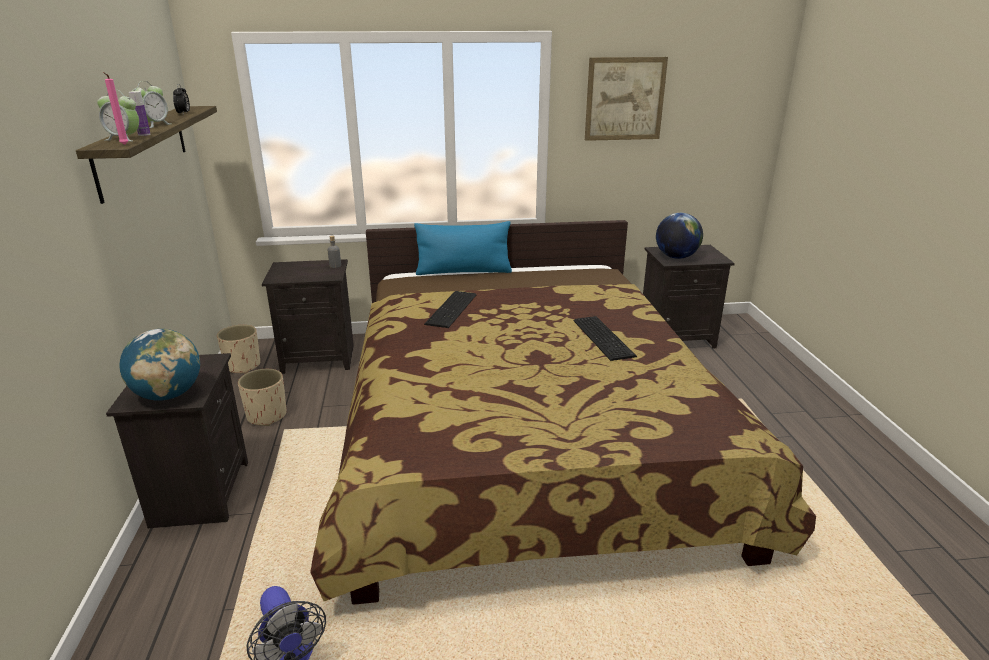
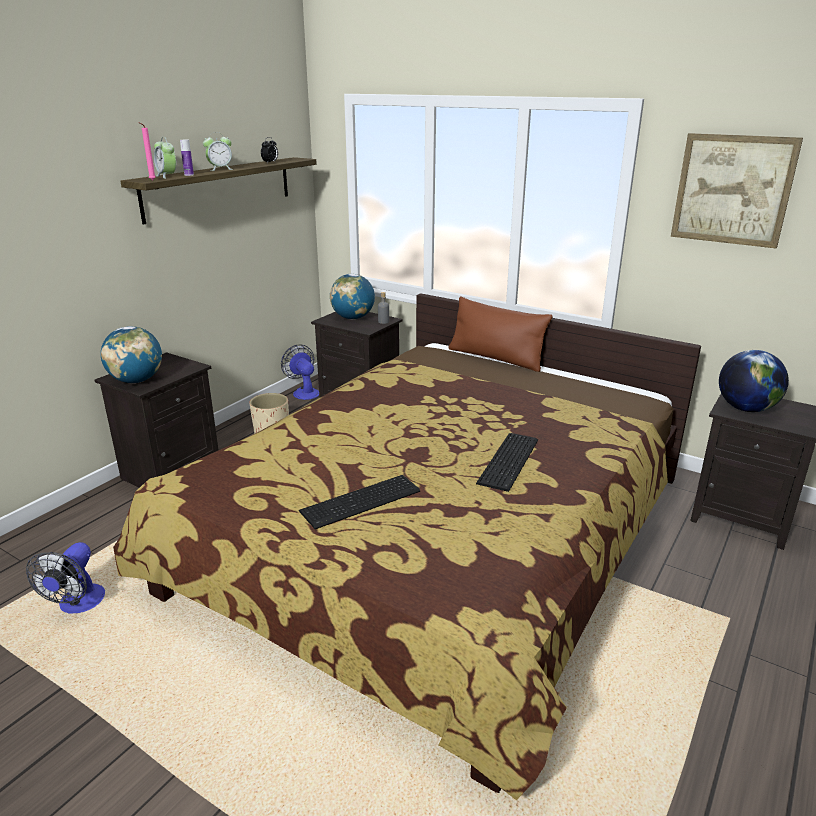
camera: 40 degrees right, 0 degrees up
(243, 366) = (304, 392): beige planter -> fan
(299, 270) = (353, 318): none -> globe
(453, 309) = (421, 387): keyboard -> keyboard (363, 501)
(463, 271) = (495, 358): blue pillow -> brown pillow

